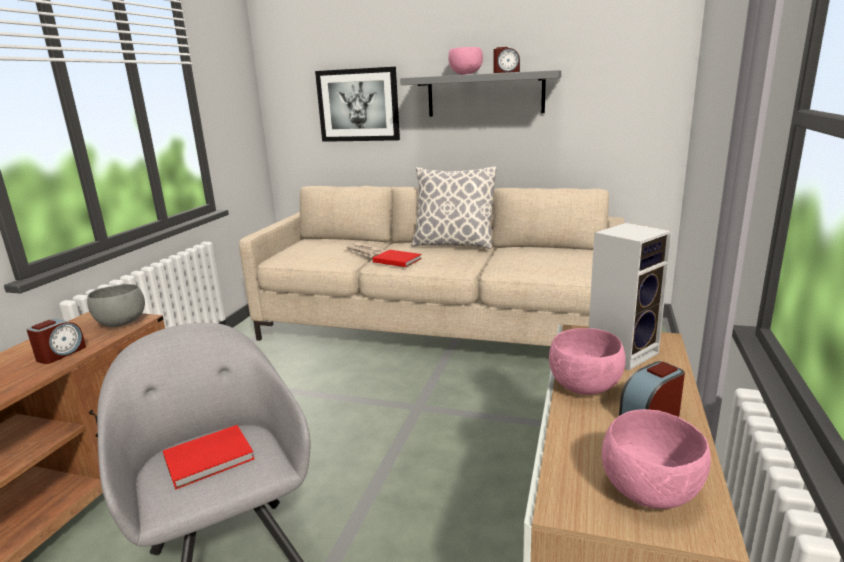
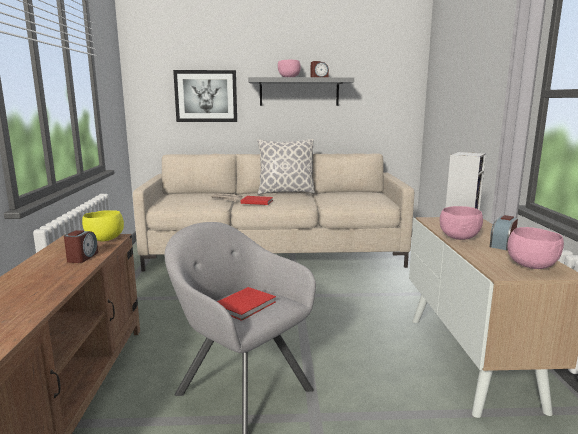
camera: 20 degrees left, 5 degrees down
(120, 323) = (104, 240): grey bowl -> yellow bowl

